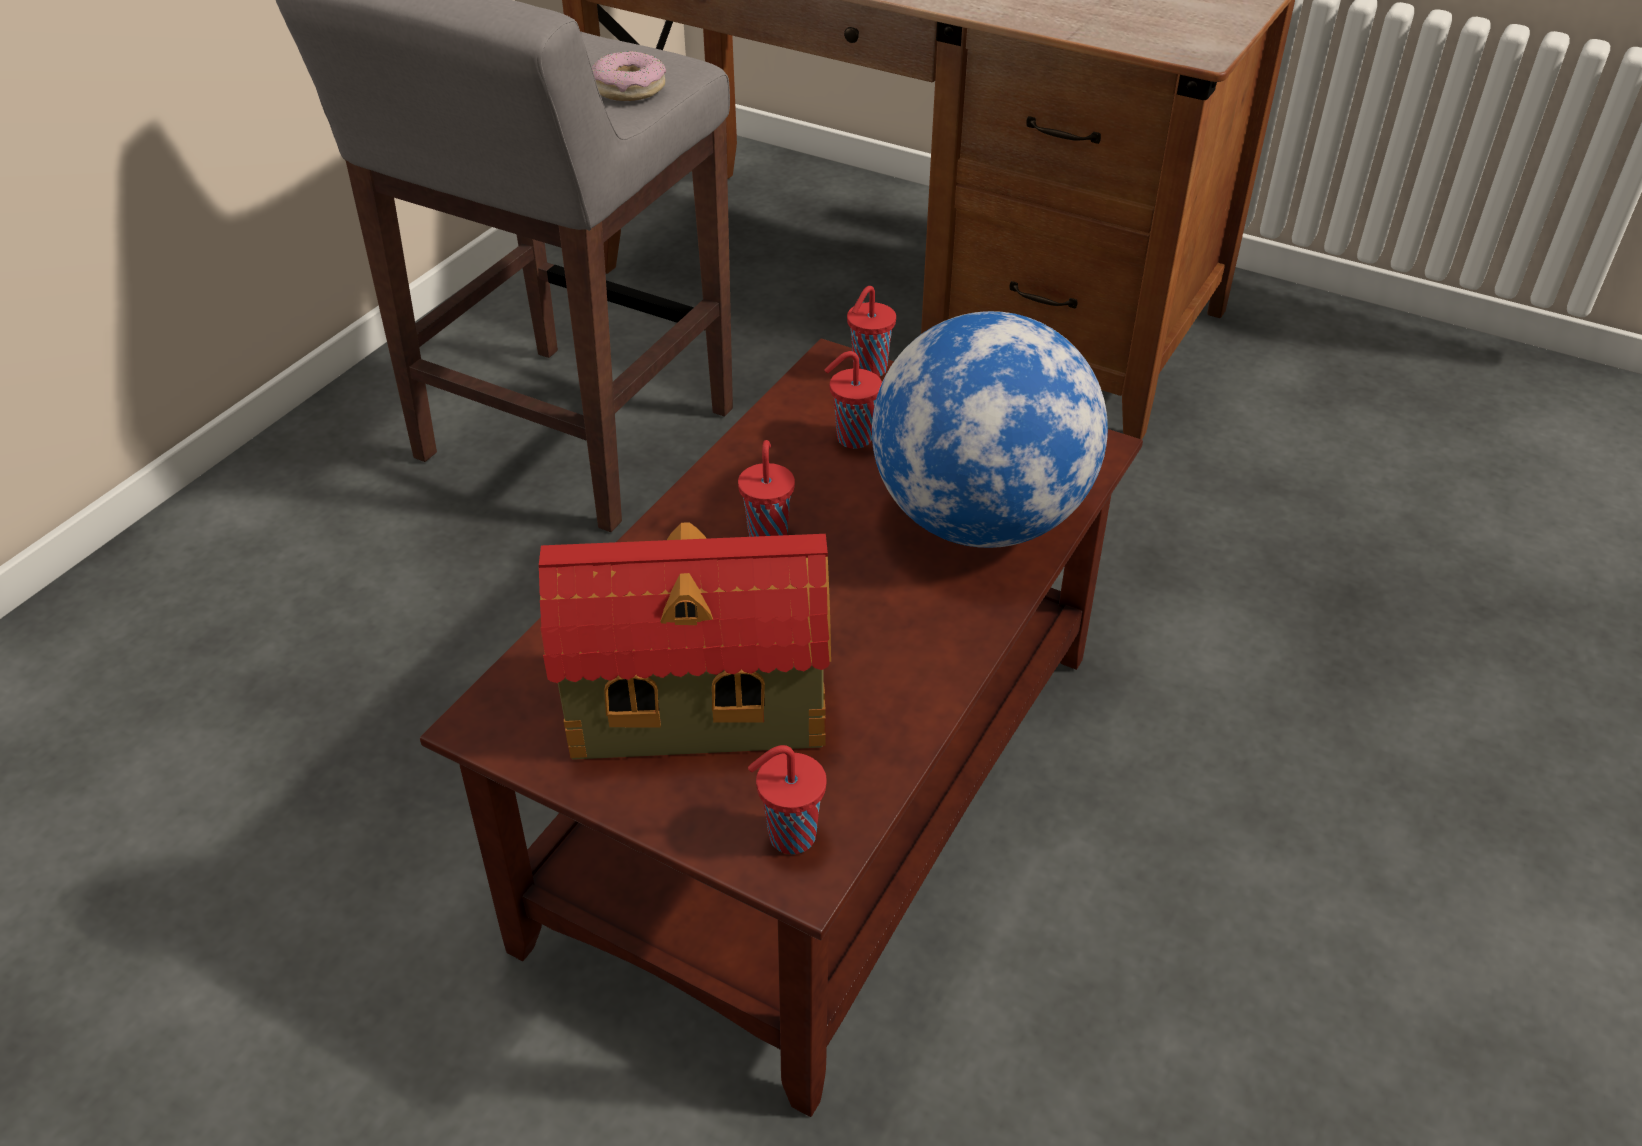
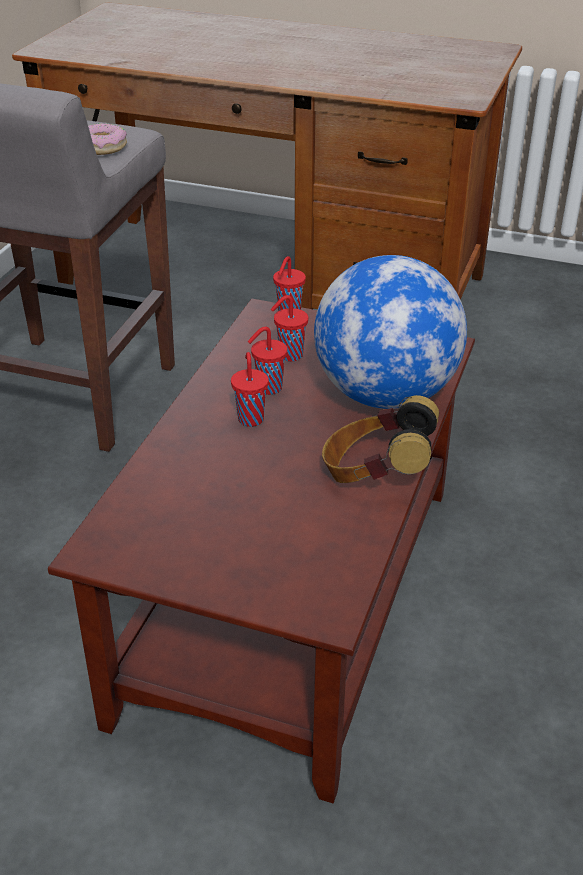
camera: 10 degrees left, 5 degrees down
(704, 708) = (238, 526): toy house -> none
(789, 836) = (315, 595): red cup -> red cup (268, 388)
(929, 650) = (375, 474): none -> headphones

